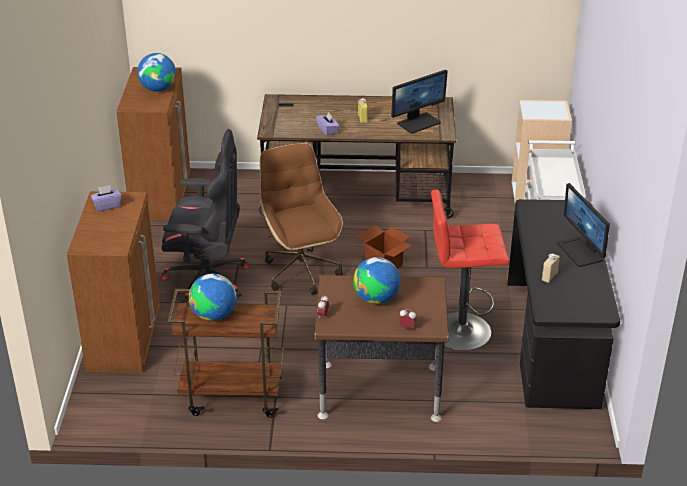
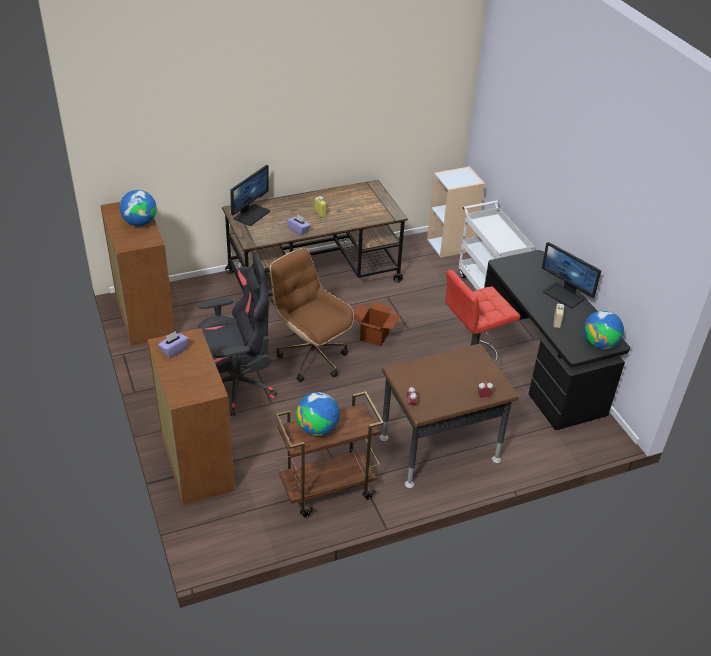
camera: 25 degrees left, 5 degrees up
(376, 299) = (442, 377): globe -> globe (599, 344)
(418, 122) = (367, 208): monitor -> monitor (251, 214)

